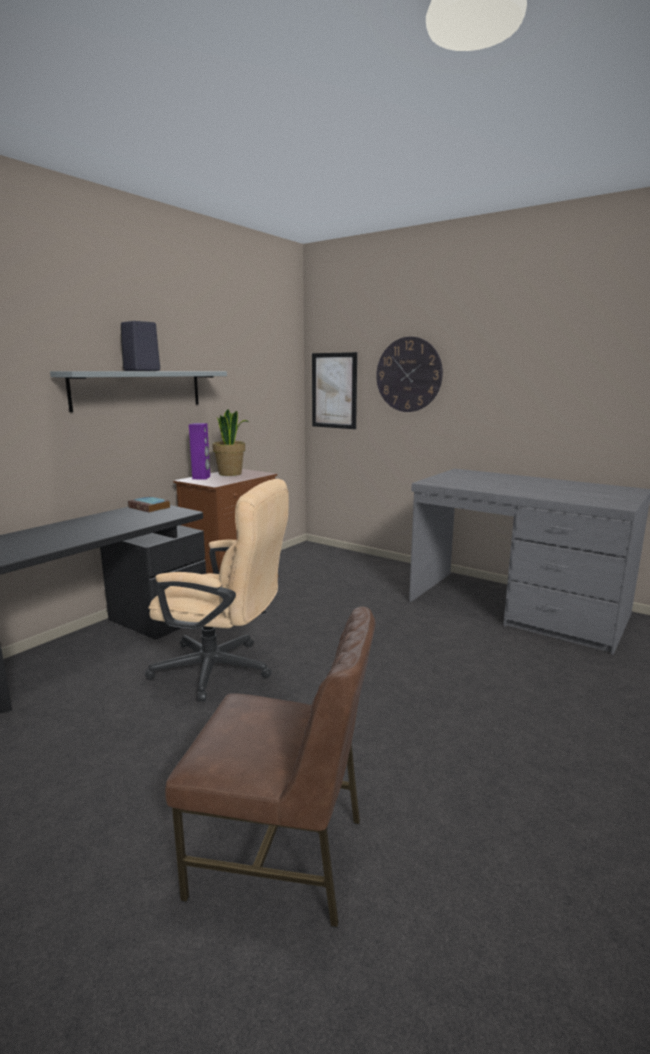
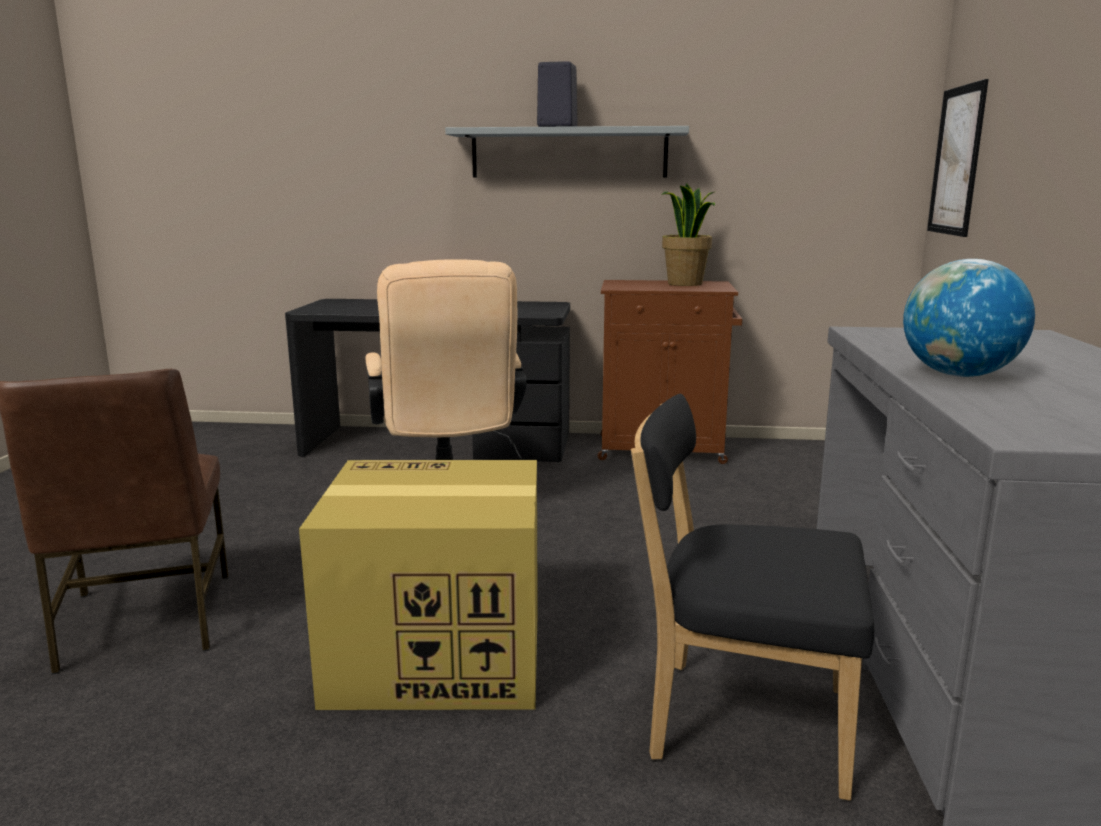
camera: 60 degrees right, 0 degrees up
(150, 507) = (541, 305): book -> none
(201, 478) = (637, 282): purple speaker -> none
(408, 374) = (1037, 116): wall clock -> none
(429, 725) = (434, 655): none -> cardboard box
(528, 492) = (958, 375): none -> globe
(531, 663) = (739, 721): none -> black chair

